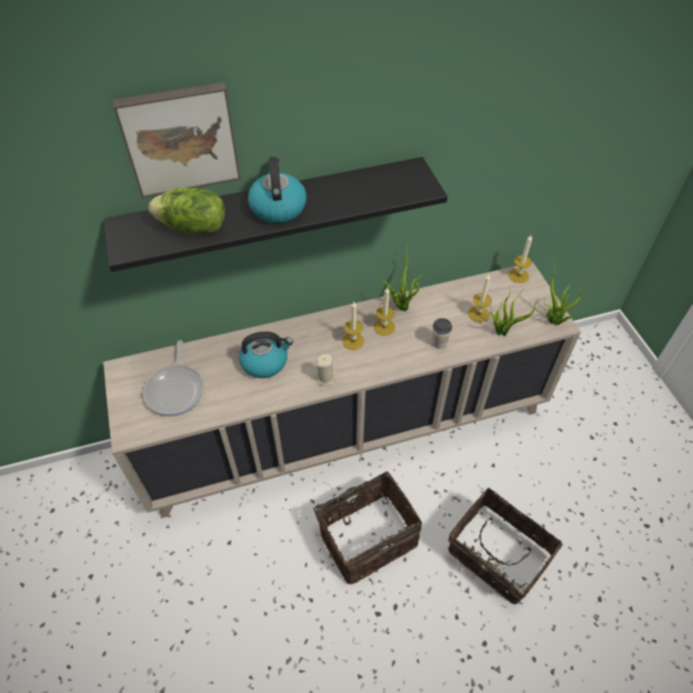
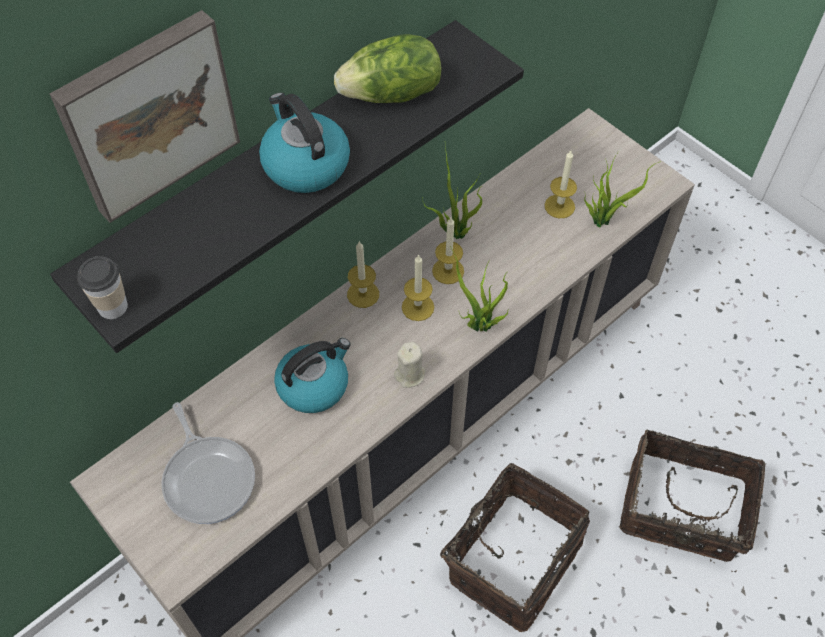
camera: 25 degrees left, 5 degrees up
(193, 228) = (202, 240): lettuce -> lettuce (392, 95)
(439, 343) = (531, 266): cup -> cup (112, 306)
(518, 275) = (581, 133): candle -> candle (363, 294)
(553, 321) = (655, 182): potted plant -> potted plant (479, 326)

